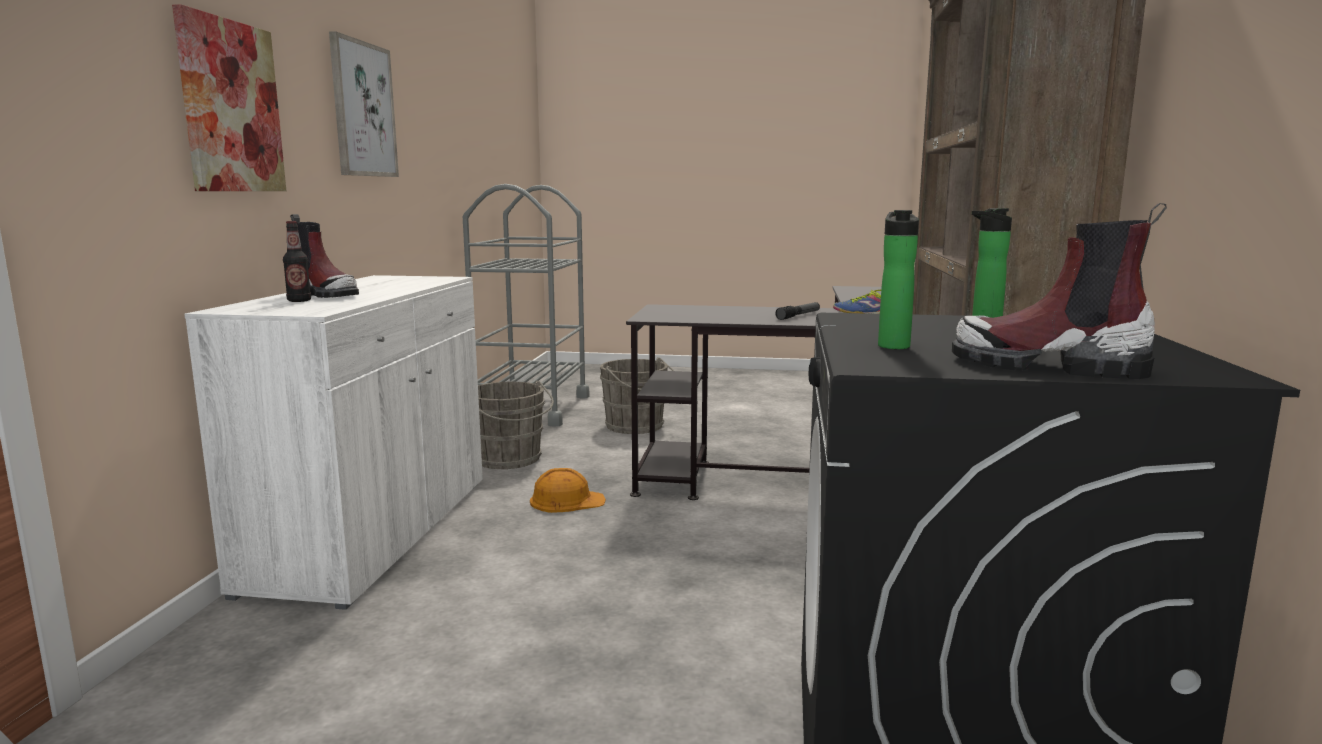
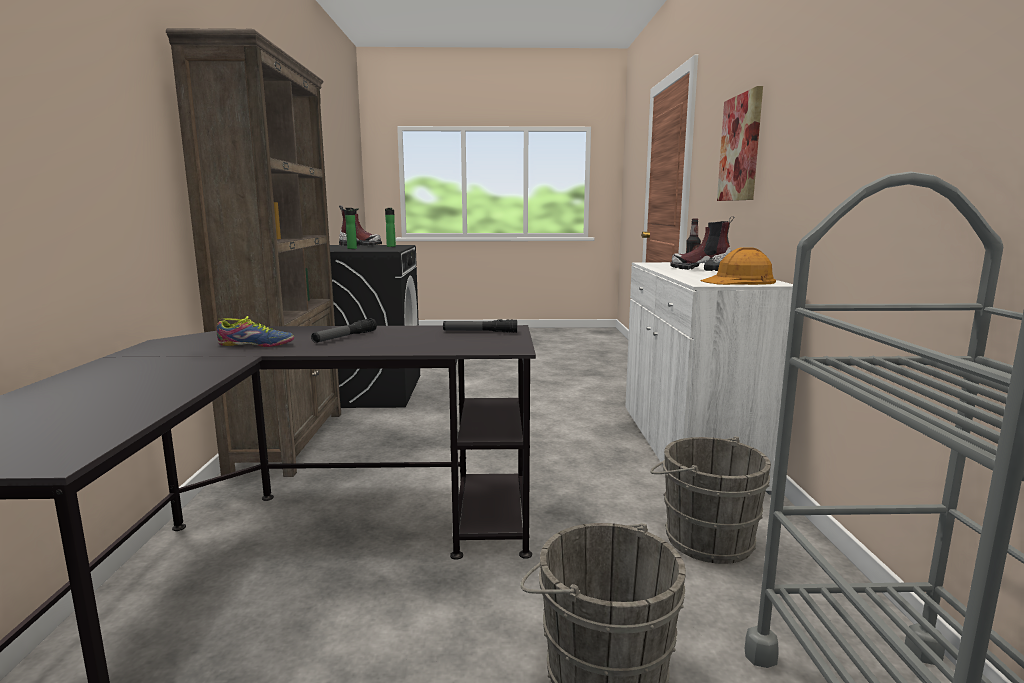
camera: 170 degrees right, 0 degrees up
(363, 110) = (833, 105): picture -> none
(566, 501) = (579, 483): orange hard hat -> orange hard hat (739, 281)
(678, 316) = (480, 332): none -> flashlight

